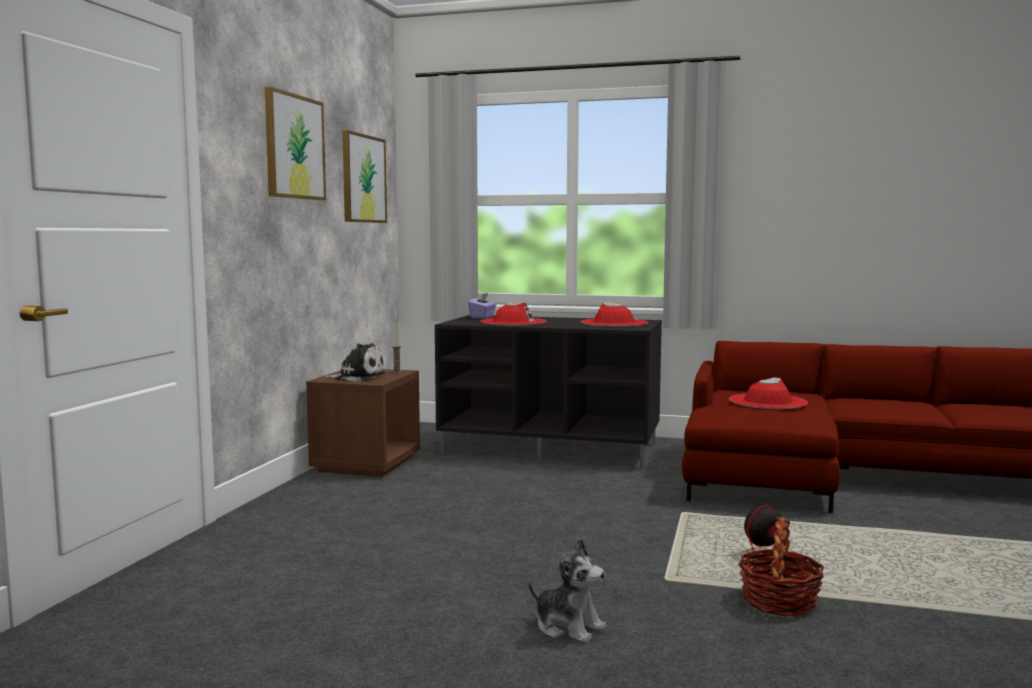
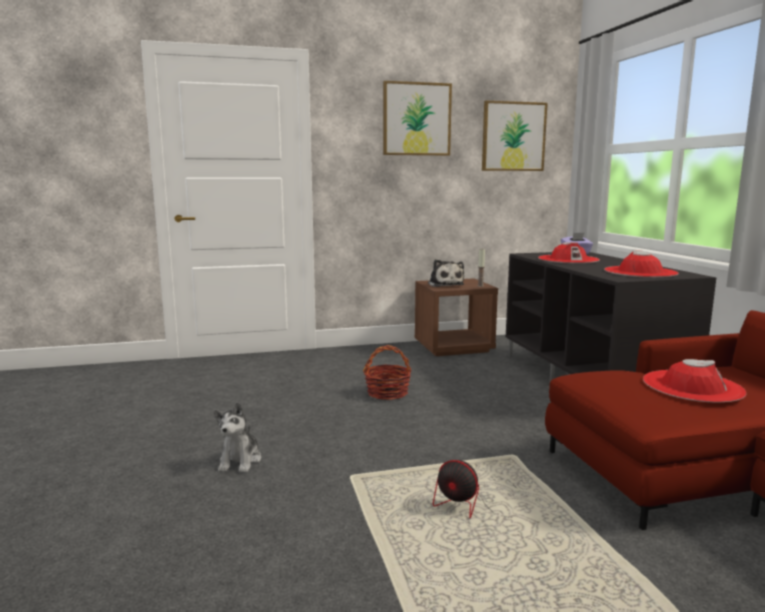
camera: 60 degrees right, 5 degrees up
(779, 601) = (350, 531): basket -> basket (387, 393)

